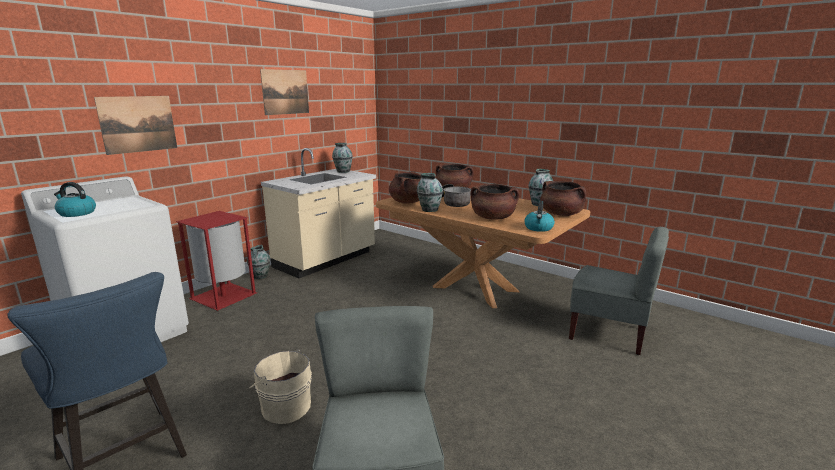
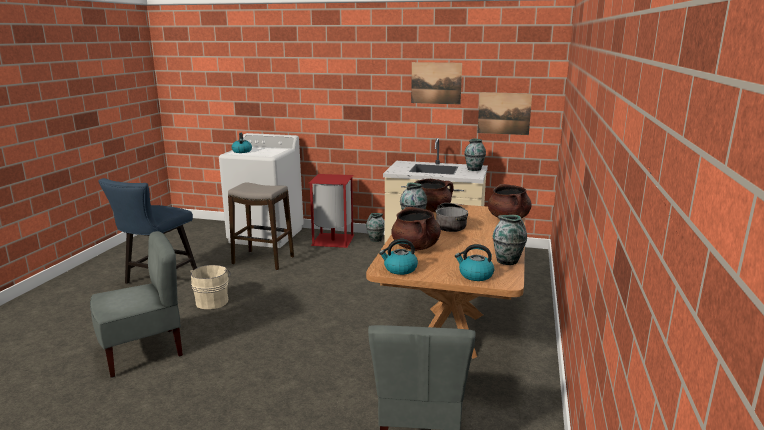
camera: 65 degrees right, 0 degrees up
(138, 124) = (311, 101): picture -> picture (504, 113)
(208, 349) = (263, 260): none -> stool
(561, 214) = (475, 275): brown cooking pot -> kettle

